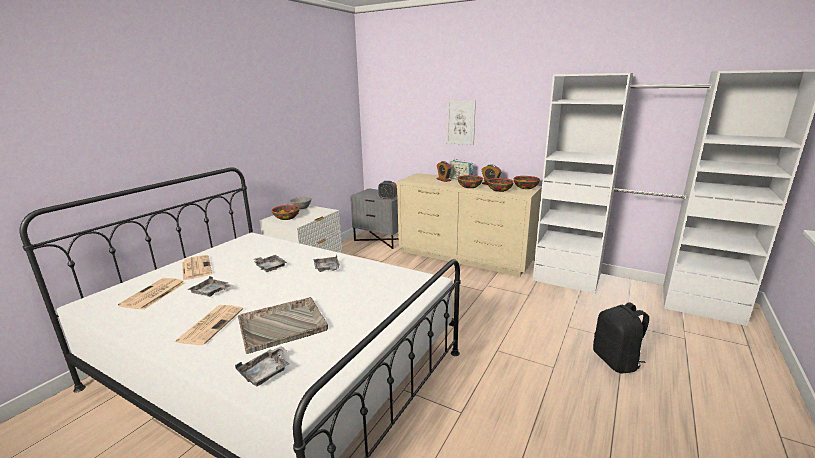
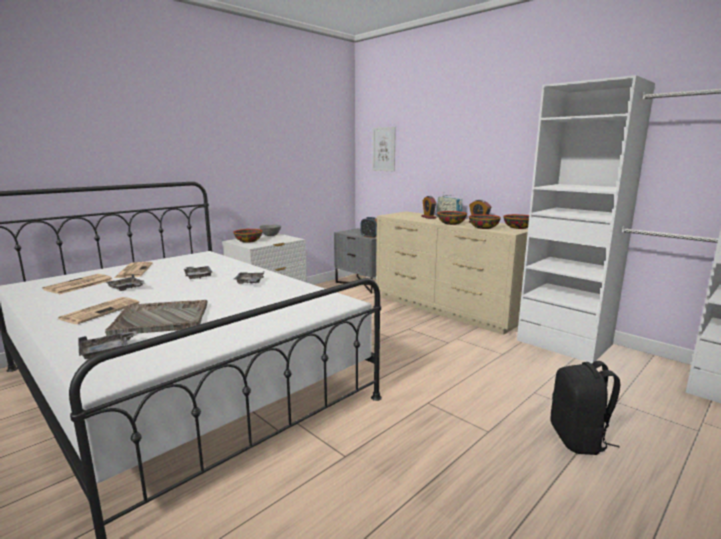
camera: 15 degrees right, 5 degrees down
(460, 122) = (453, 153): picture -> picture (384, 149)

